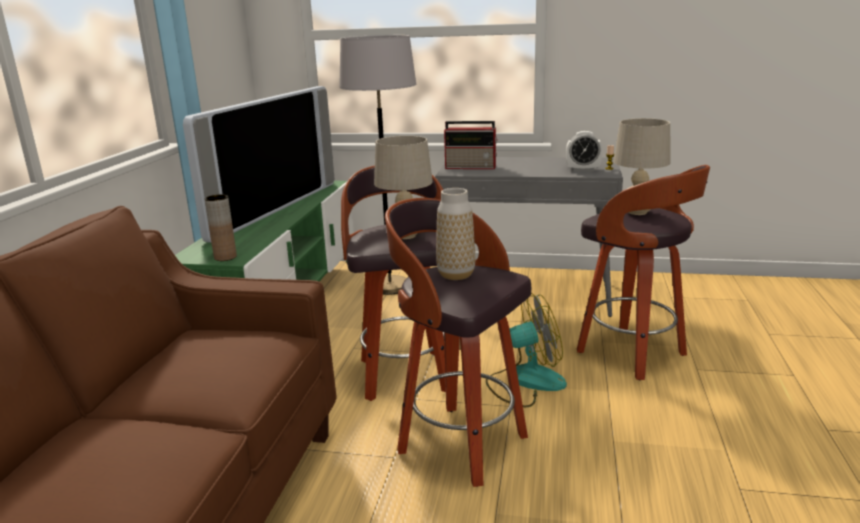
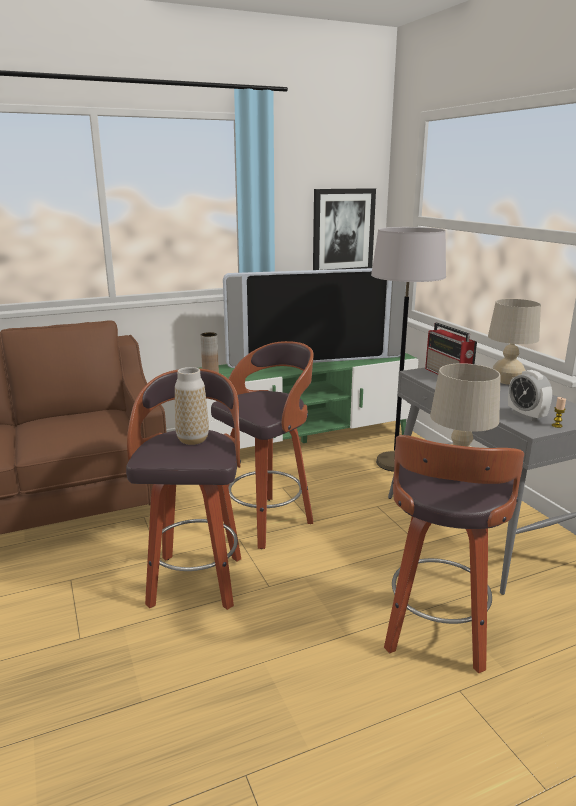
camera: 55 degrees right, 0 degrees up
(226, 56) = (343, 231): none -> picture
(406, 236) = (260, 404): beige table lamp -> beige table lamp (507, 381)
(525, 381) = (314, 581): fan -> none

